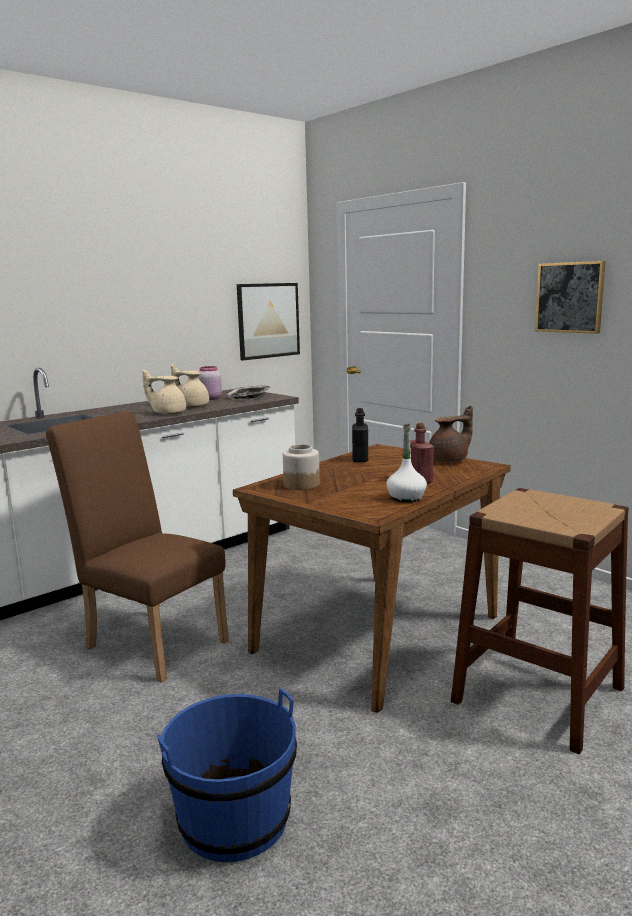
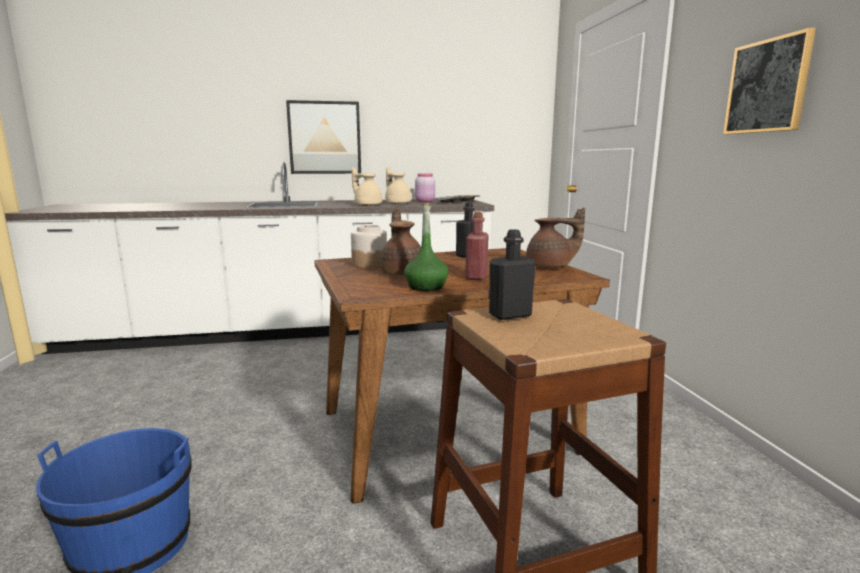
camera: 30 degrees right, 0 degrees up
(151, 640) = (278, 382): brown chair -> none
(268, 320) = (504, 140): picture -> picture (324, 138)
(353, 488) = (403, 273): none -> brown teapot
(406, 498) = (426, 287): white bottle -> green bottle
(515, 508) = (510, 315): none -> black bottle

